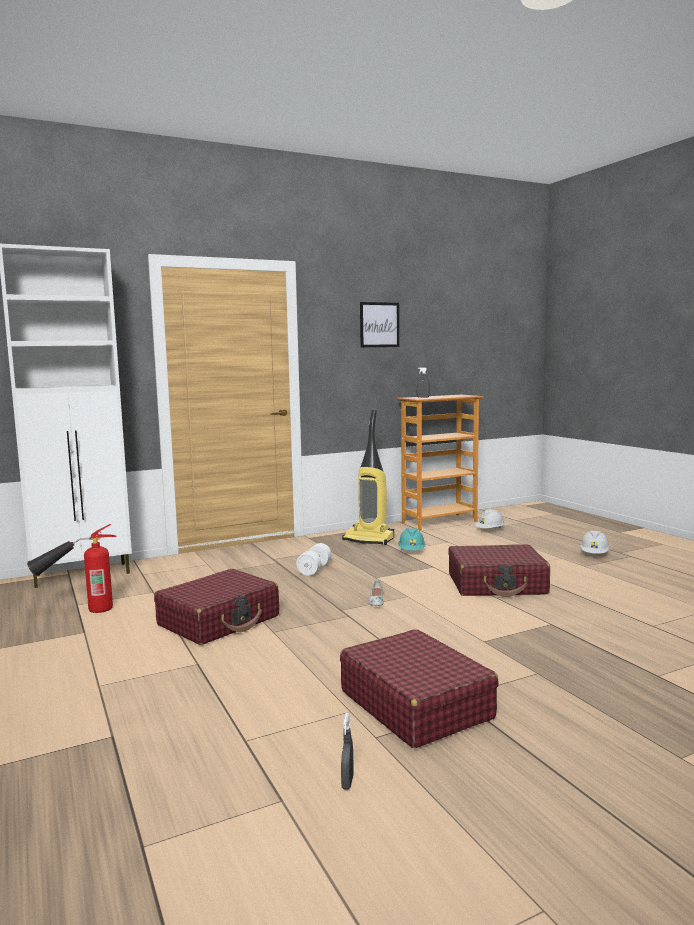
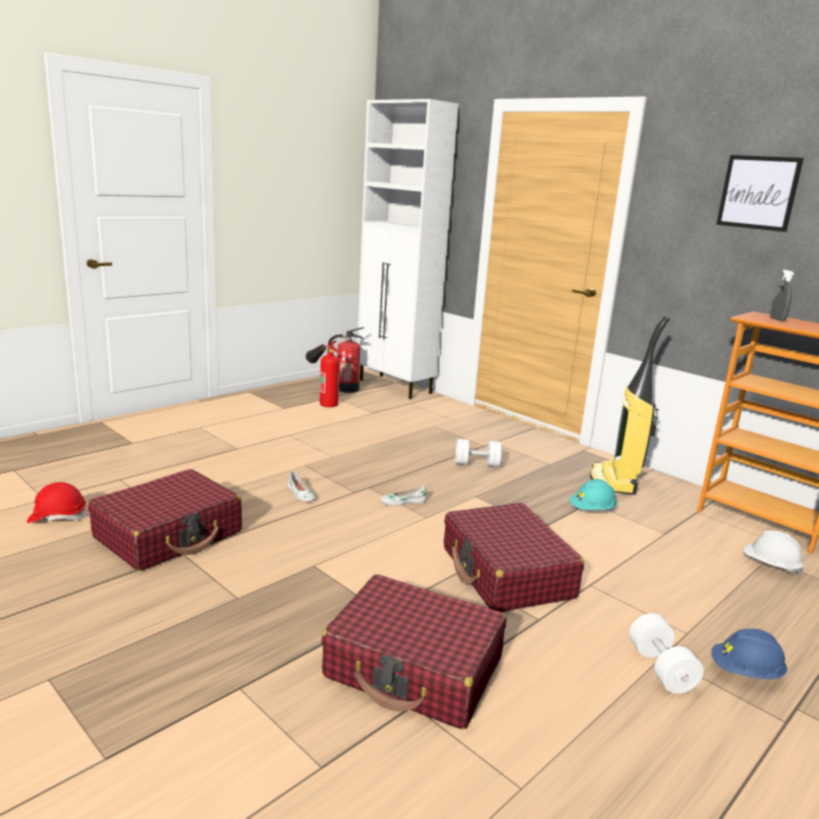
camera: 70 degrees right, 10 degrees up
(56, 596) = (346, 388): none -> fire extinguisher
(219, 621) = (320, 443): red suitcase -> red suitcase (414, 668)
(343, 638) = (300, 494): none -> white shoe
(347, 782) = (57, 517): grey spray bottle -> red hard hat
(594, 554) = (745, 673): white hard hat -> blue hard hat
(596, 568) = (661, 669): none -> white dumbbell

